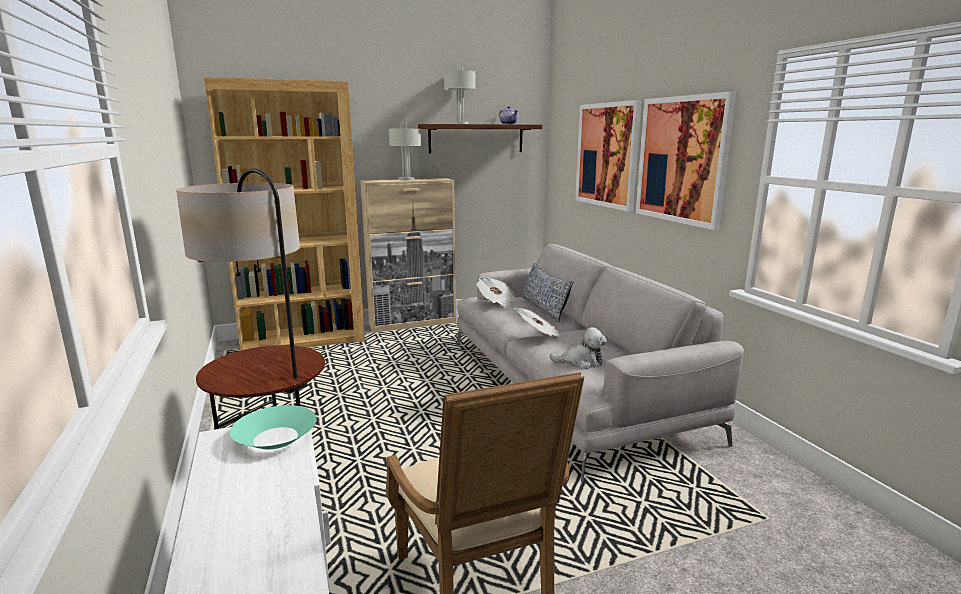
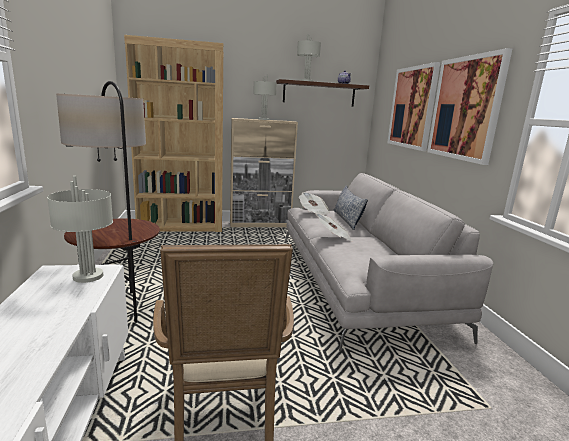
camera: 10 degrees right, 0 degrees up
(276, 437) = (89, 276): turquoise bowl -> grey table lamp
(581, 362) = (356, 258): plush toy -> none

